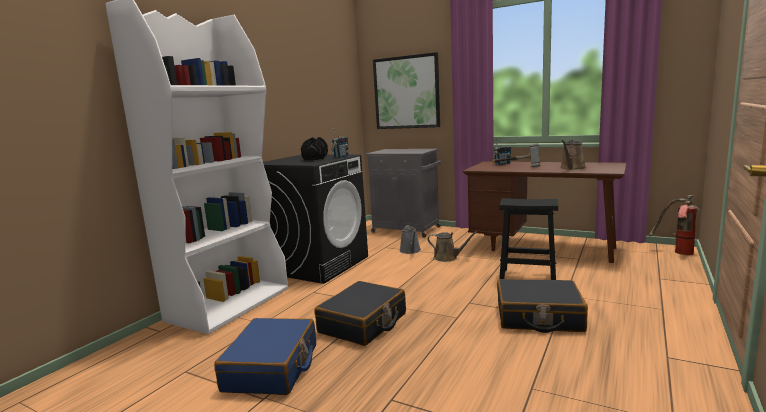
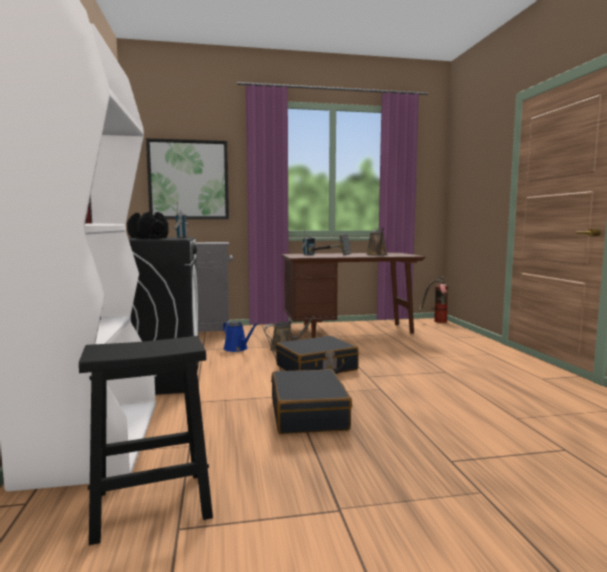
camera: 40 degrees left, 5 degrees down
(272, 368) = (291, 480): blue suitcase -> none
(410, 251) = (237, 349): grey watering can -> blue watering can
(526, 278) = (377, 352): black stool -> black stool (149, 505)
(538, 317) = (434, 374): black suitcase -> black suitcase (316, 368)

